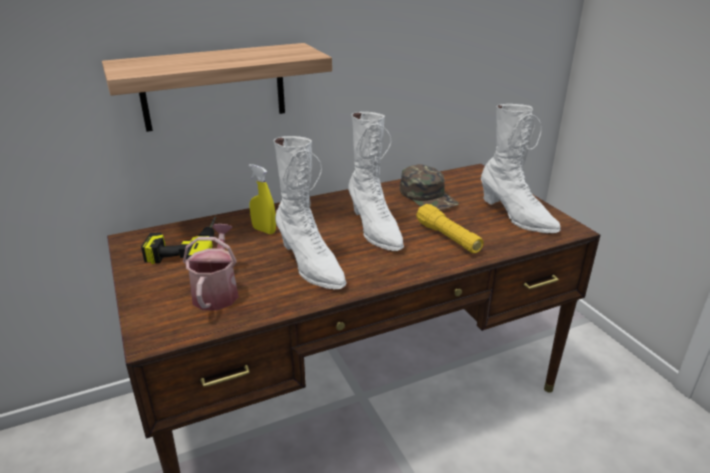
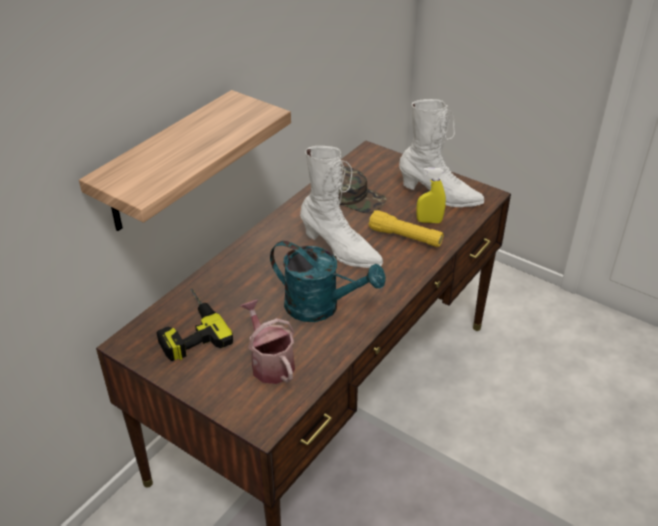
camera: 30 degrees left, 10 degrees up
(264, 230) = (244, 286): yellow spray bottle -> yellow spray bottle (429, 221)
(310, 266) = (321, 307): white boot -> turquoise watering can

